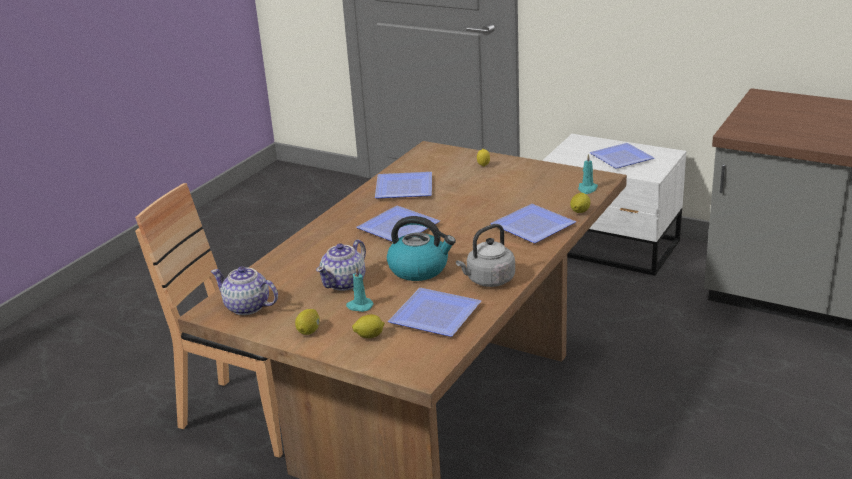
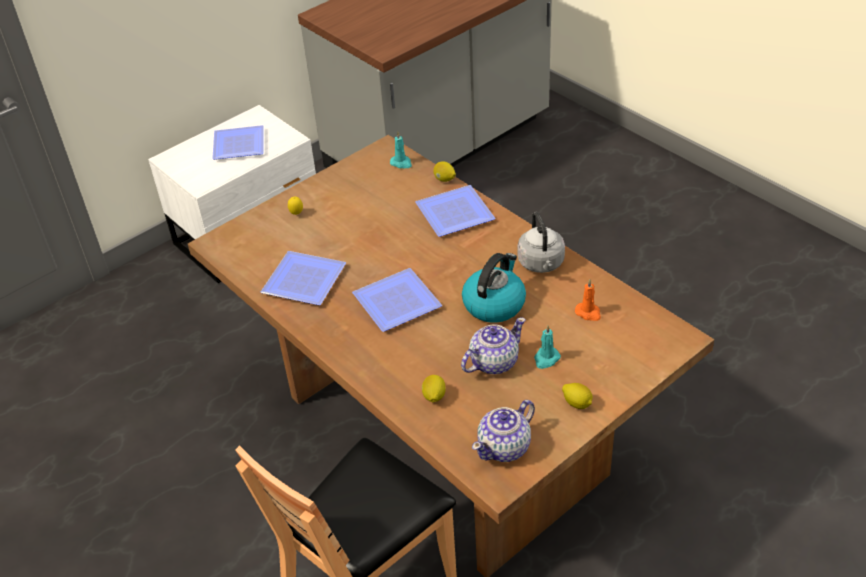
camera: 70 degrees left, 15 degrees up
(344, 283) = (493, 362): teapot -> teapot turned 90 degrees counterclockwise
(369, 336) = (605, 361): lemon -> lemon (434, 397)
(432, 316) = (588, 313): plate -> orange candle

